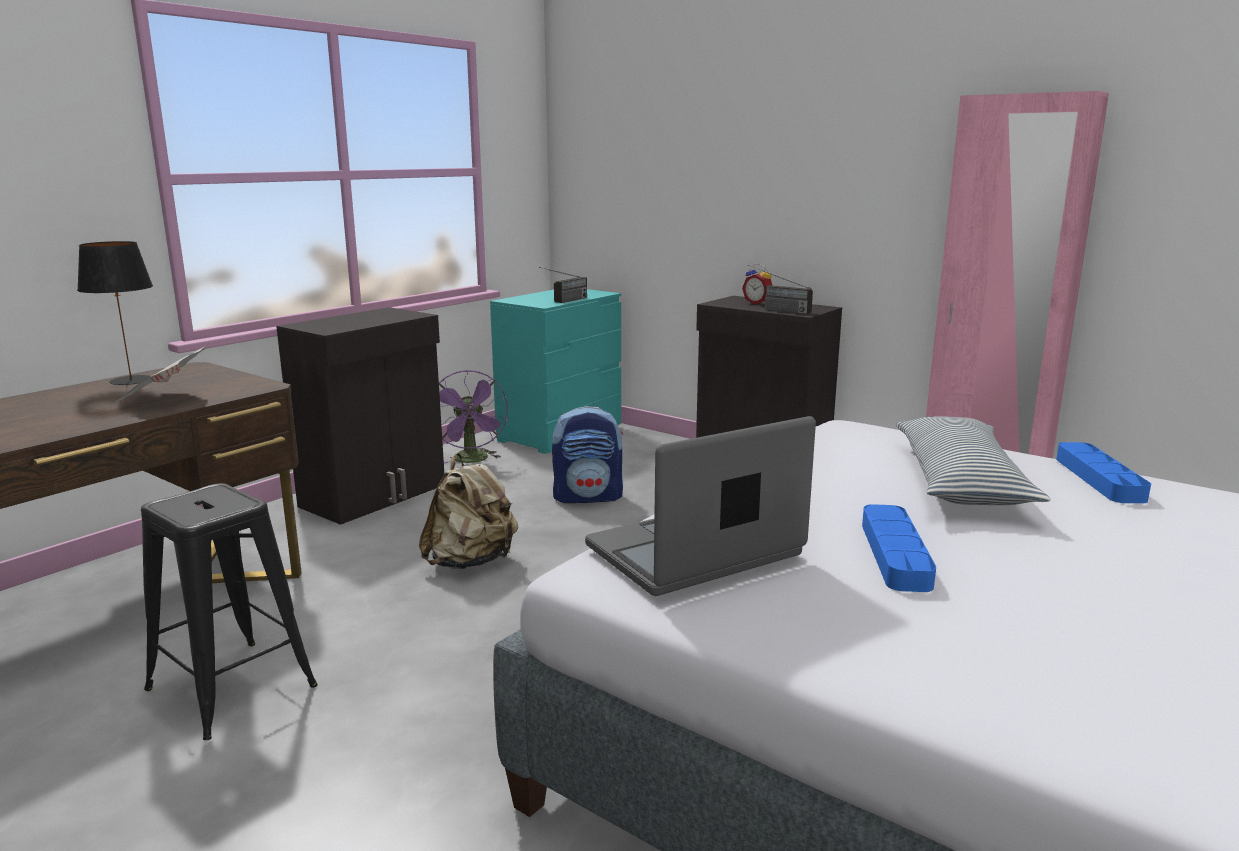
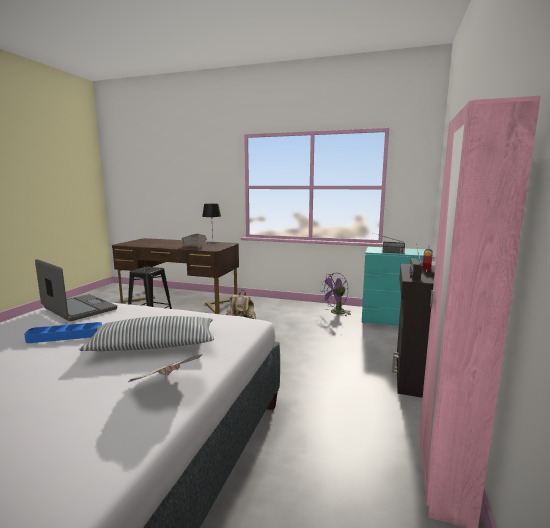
camera: 70 degrees right, 5 degrees down
(376, 496) = (285, 307): black cabinet -> none
(588, 497) = (321, 340): backpack -> none
(1099, 478) = (166, 387): blue tray -> newspaper

